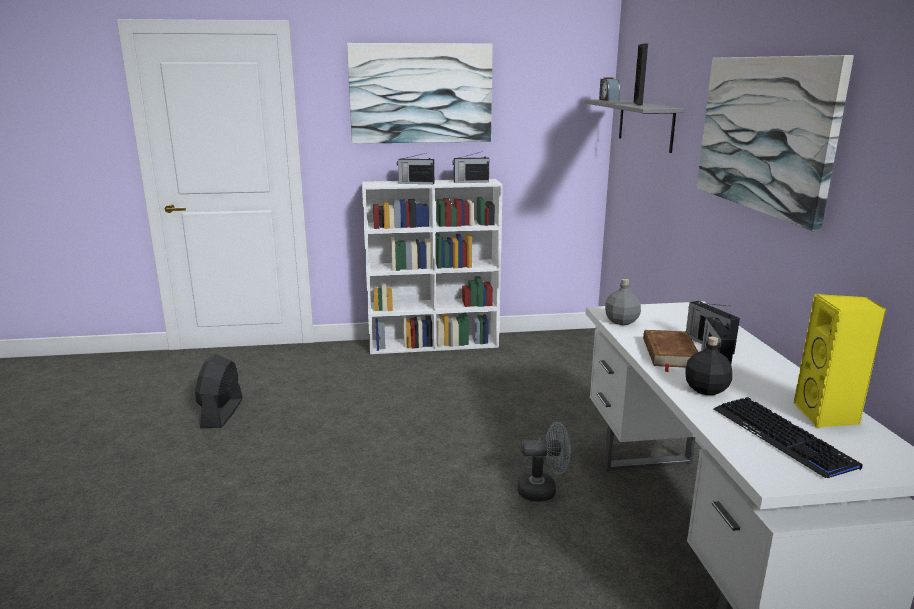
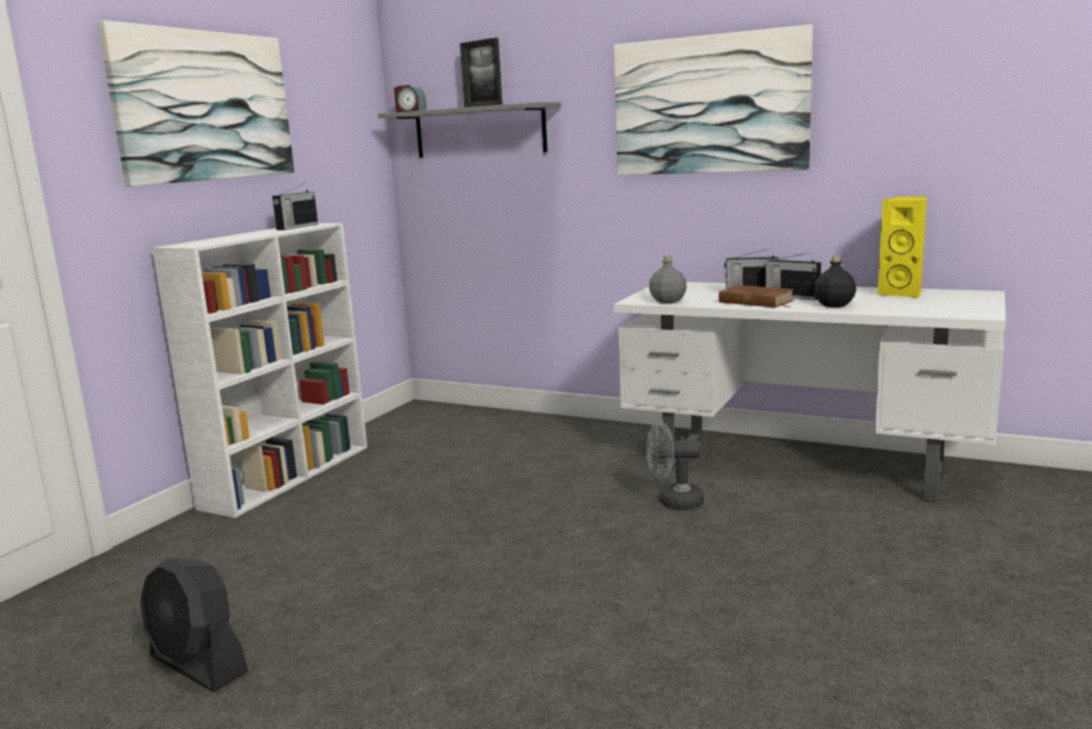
camera: 55 degrees left, 5 degrees down
(415, 183) = (240, 236): radio -> none
(543, 490) = (674, 502): grey fan -> grey fan turned 120 degrees counterclockwise
(782, 437) = (927, 304): keyboard -> none

